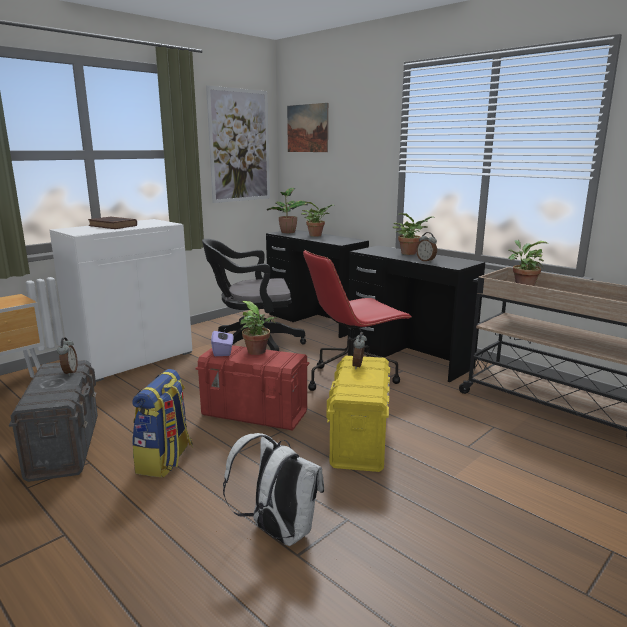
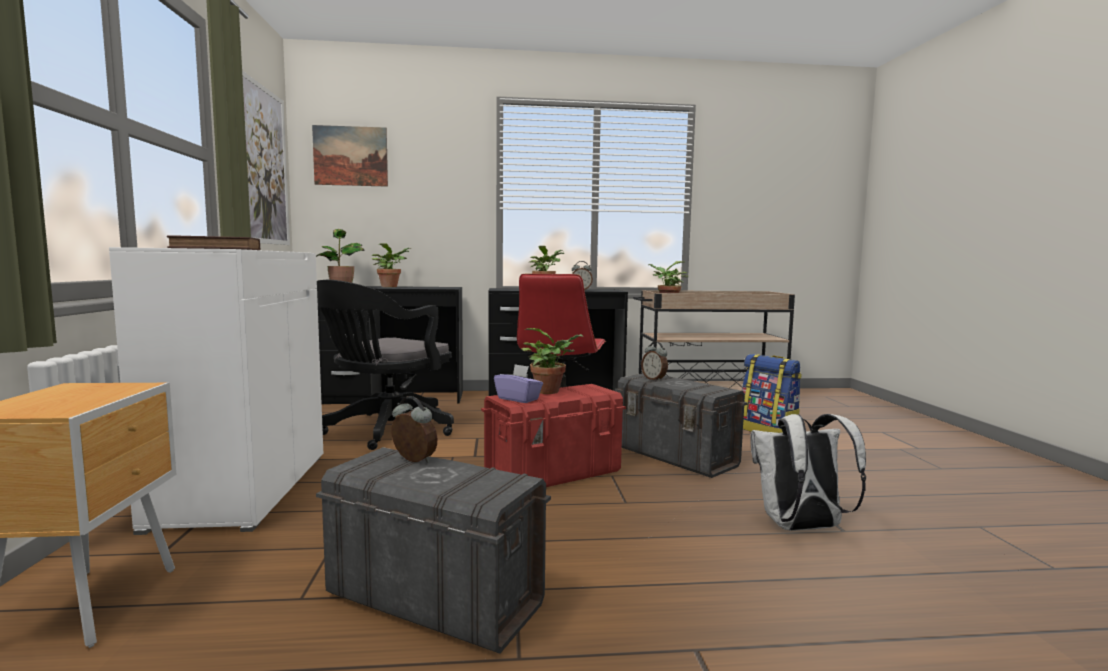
camera: 50 degrees left, 10 degrees down
(165, 460) = (588, 541): backpack -> backpack (768, 431)
(359, 440) = (675, 456): yellow storage box -> grey storage box

